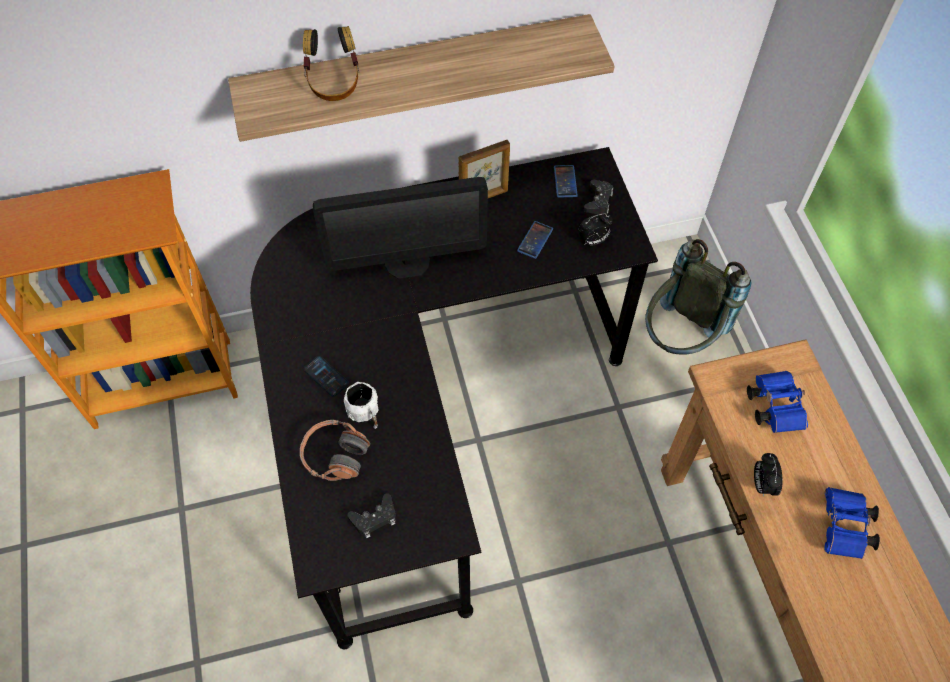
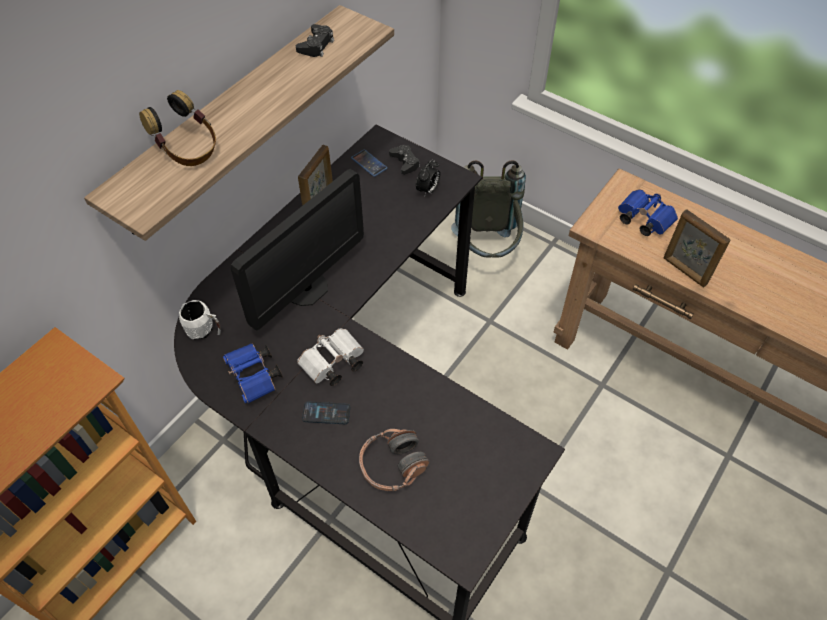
camera: 40 degrees left, 5 degrees down
(366, 340) = (332, 365): none -> white binoculars
(366, 415) = (386, 418): white mug -> white mug (204, 331)
(374, 518) = (468, 486): black game controller -> black game controller (316, 45)
(535, 240) = (387, 214): phone -> none
(762, 484) = (684, 271): alarm clock -> picture frame
(844, 529) = (753, 264): blue binoculars -> blue binoculars (255, 378)

